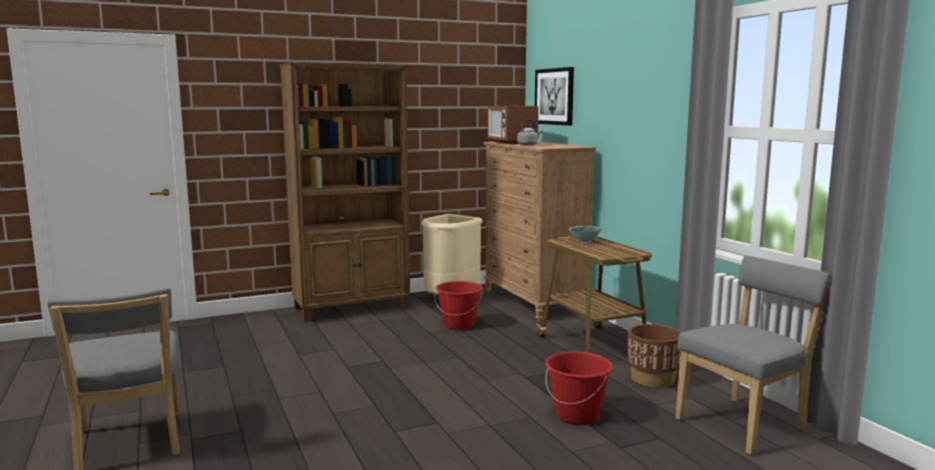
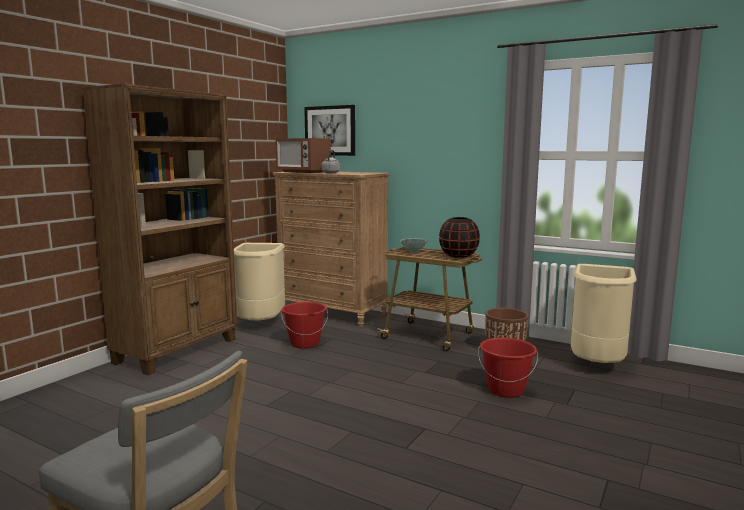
camera: 35 degrees left, 0 degrees up
(619, 252) = (458, 255): none -> black vase
(745, 423) = (597, 365): grey chair -> beige trash can

